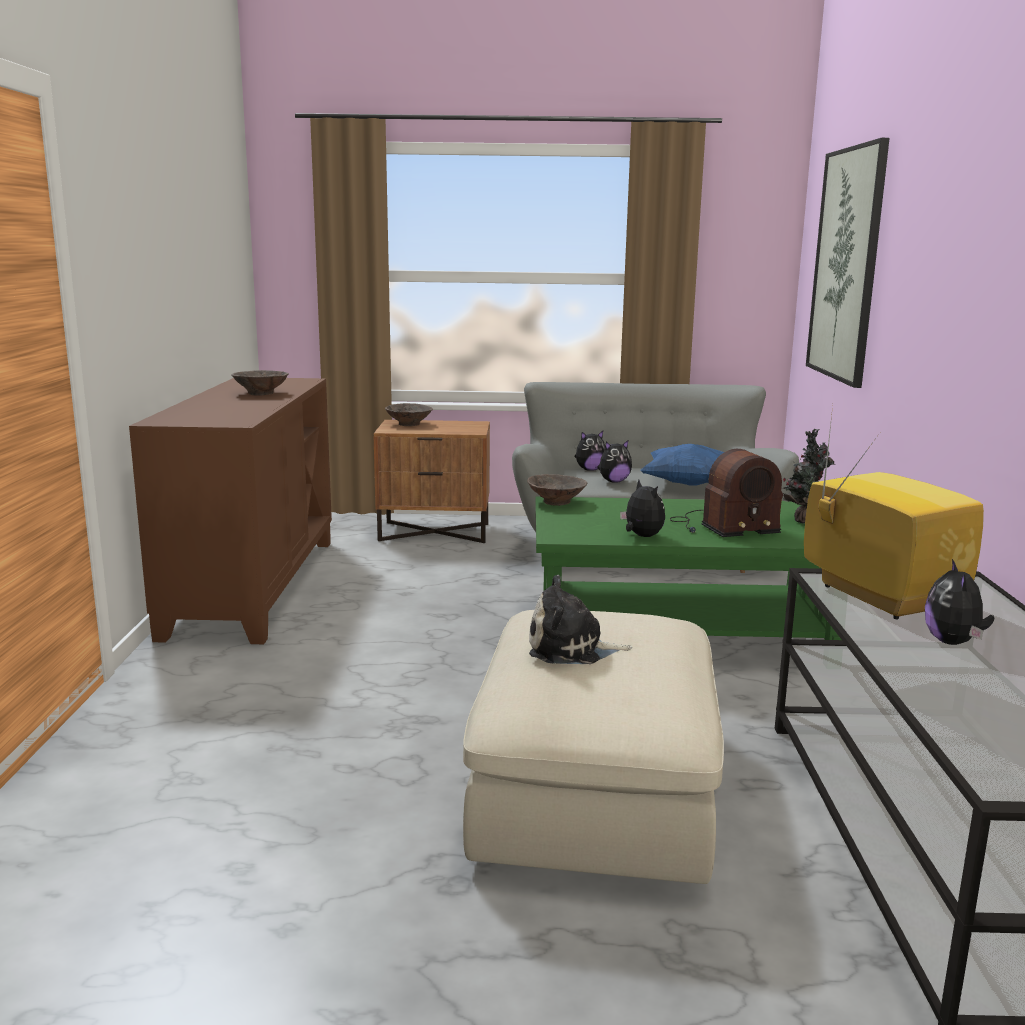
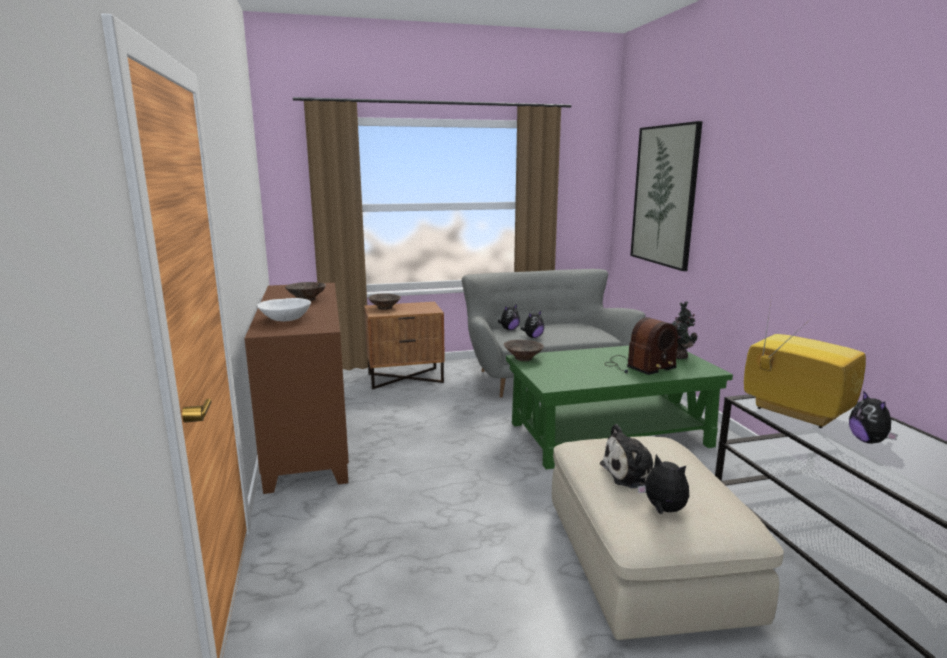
camera: 15 degrees left, 0 degrees up
(204, 411) = (285, 319): none -> white bowl
(641, 536) = (600, 379): plush toy -> plush toy (663, 510)
(688, 484) = (578, 335): blue pillow -> none

